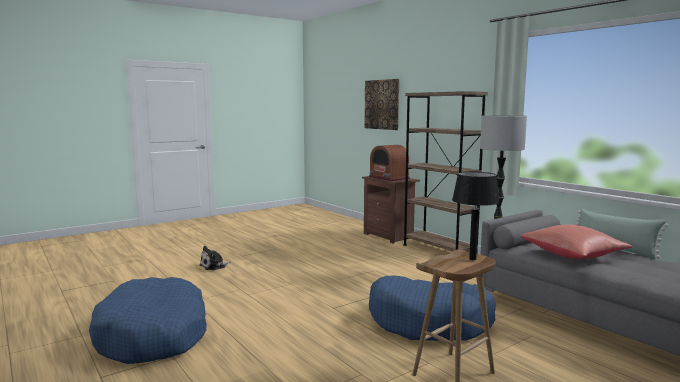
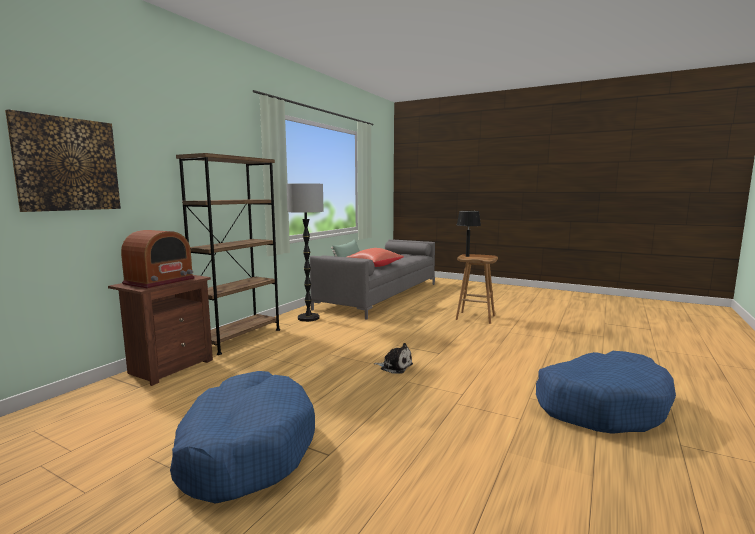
camera: 115 degrees left, 0 degrees up
(214, 266) = (402, 458): plush toy -> plush toy (394, 366)
(429, 322) = (422, 326): blue dog bed -> blue dog bed (245, 449)

